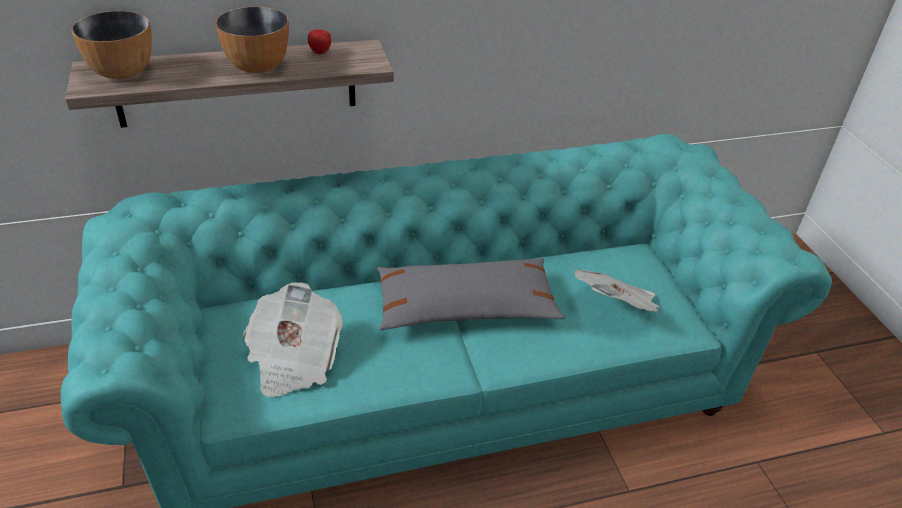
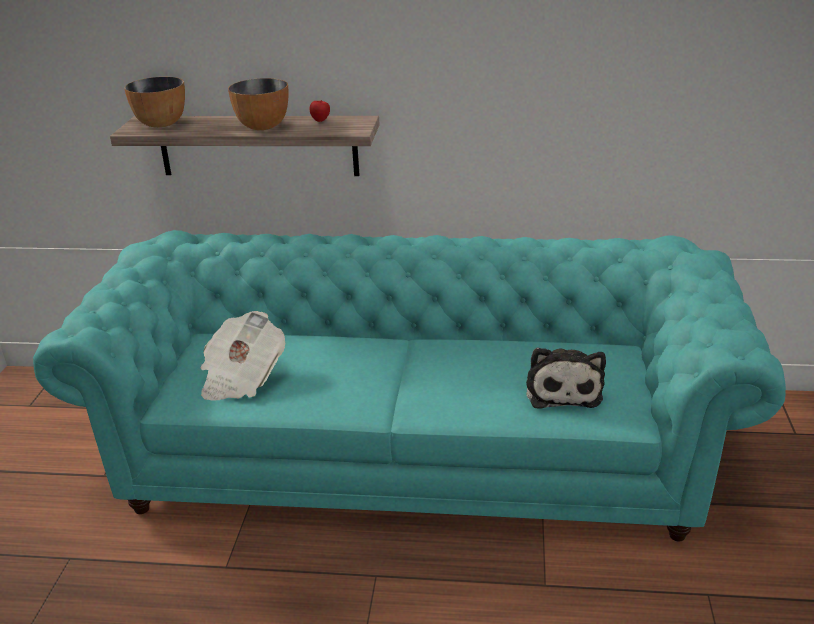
camera: 25 degrees right, 10 degrees down
(466, 307) = (415, 366): grey pillow -> none
(616, 307) = (563, 390): newspaper -> plush toy

